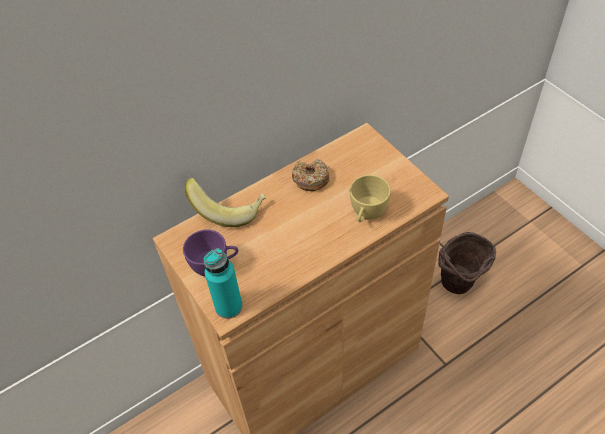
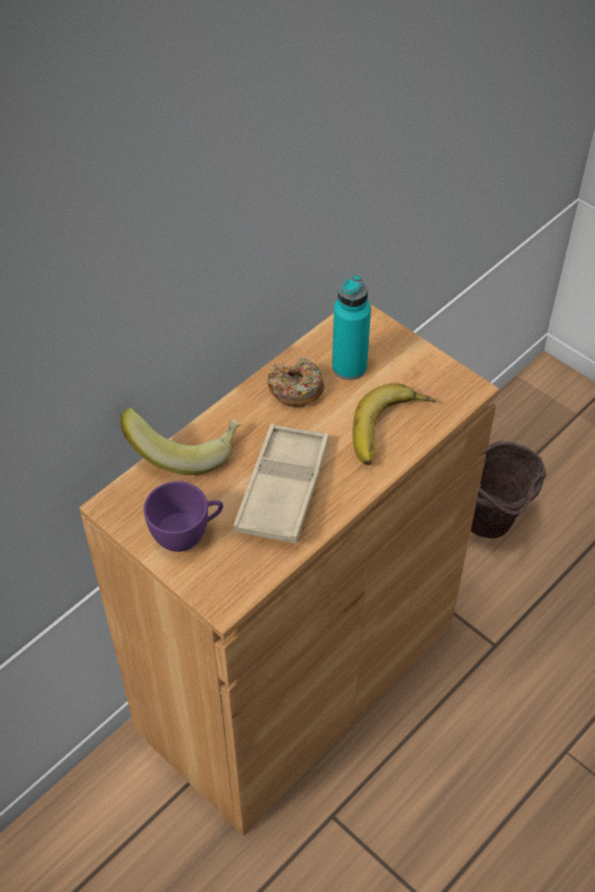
camera: 15 degrees left, 0 degrees up
(228, 306) = (224, 590): turquoise bottle -> turquoise bottle (349, 367)
(285, 244) = (283, 489): none -> beige tray
(367, 215) = (391, 430): yellow cup -> banana

